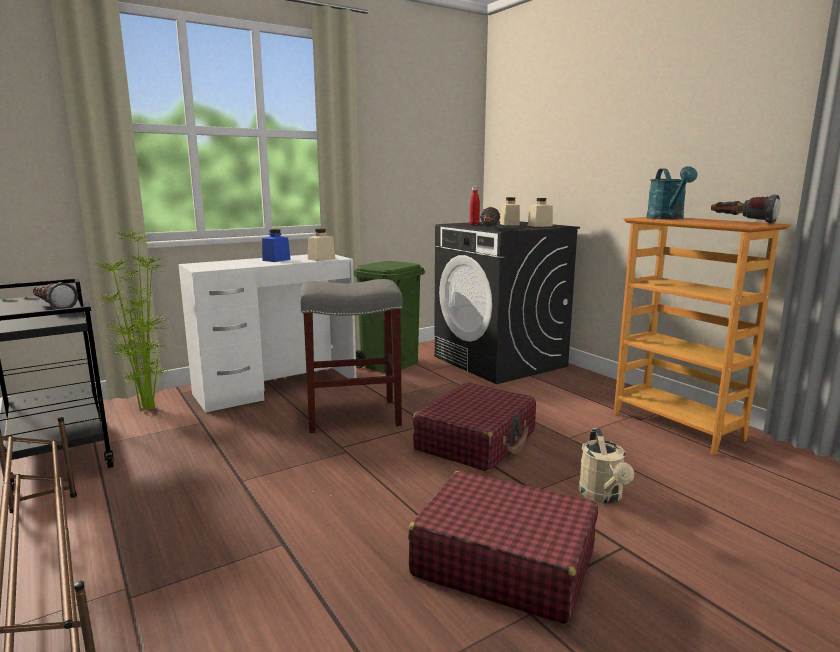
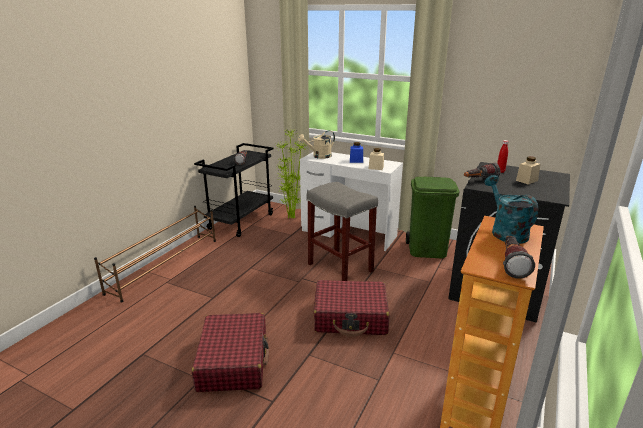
camera: 60 degrees right, 10 degrees up
(540, 226) = (538, 191): beige jar -> none
(603, 496) = (324, 383): beige watering can -> beige watering can (319, 156)
(668, 218) = (505, 231): turquoise watering can -> turquoise watering can turned 105 degrees clockwise

